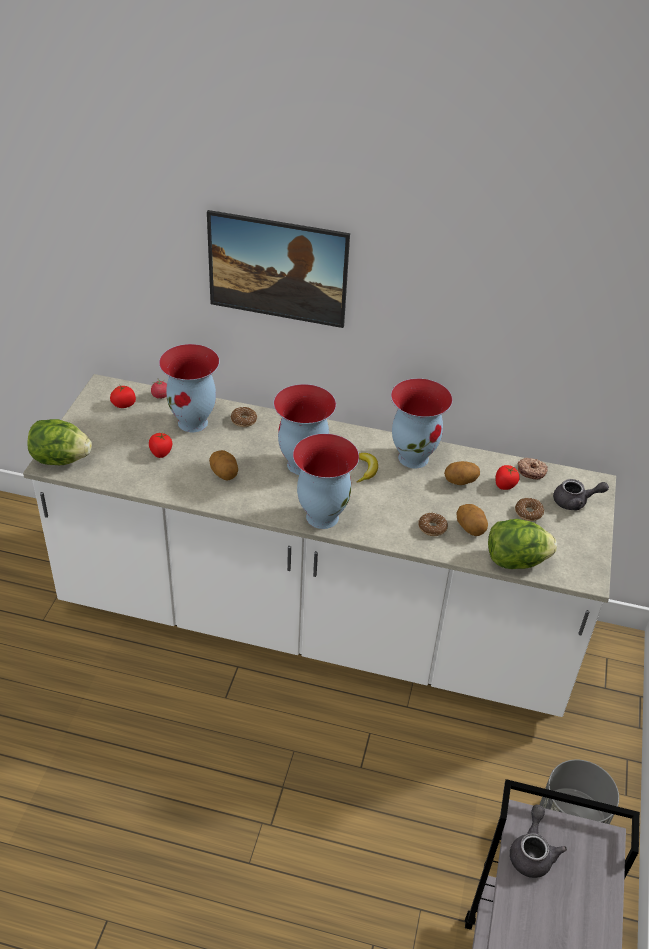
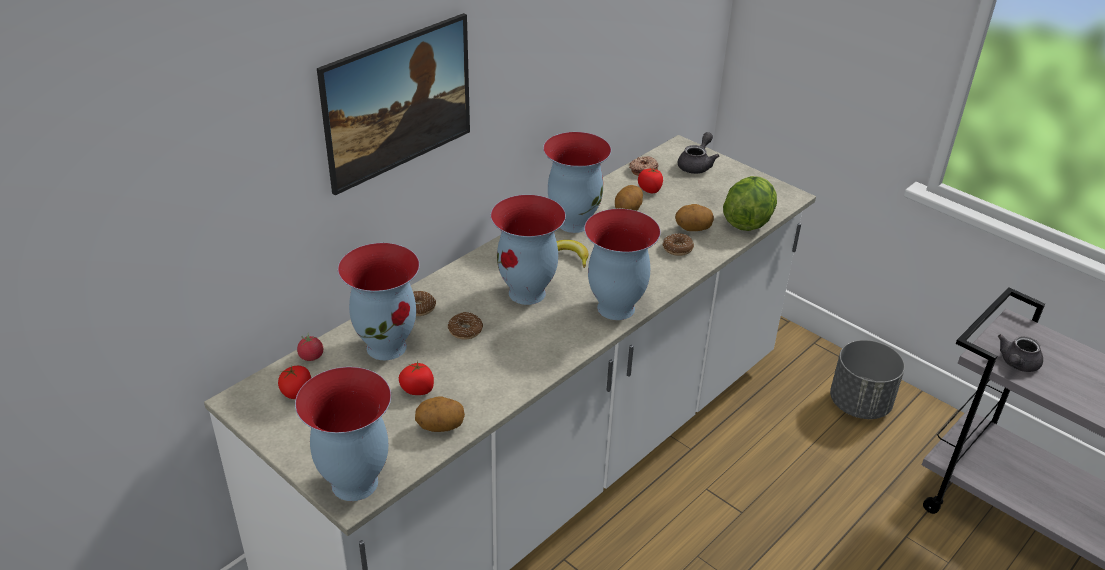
camera: 60 degrees left, 5 degrees down
(60, 459) = (353, 483): lettuce -> vase
(224, 474) = (497, 352): potato -> potato (440, 426)
(528, 513) = (693, 192): donut -> donut (465, 330)
(532, 852) = (1016, 364): grey teapot -> grey teapot turned 90 degrees counterclockwise

